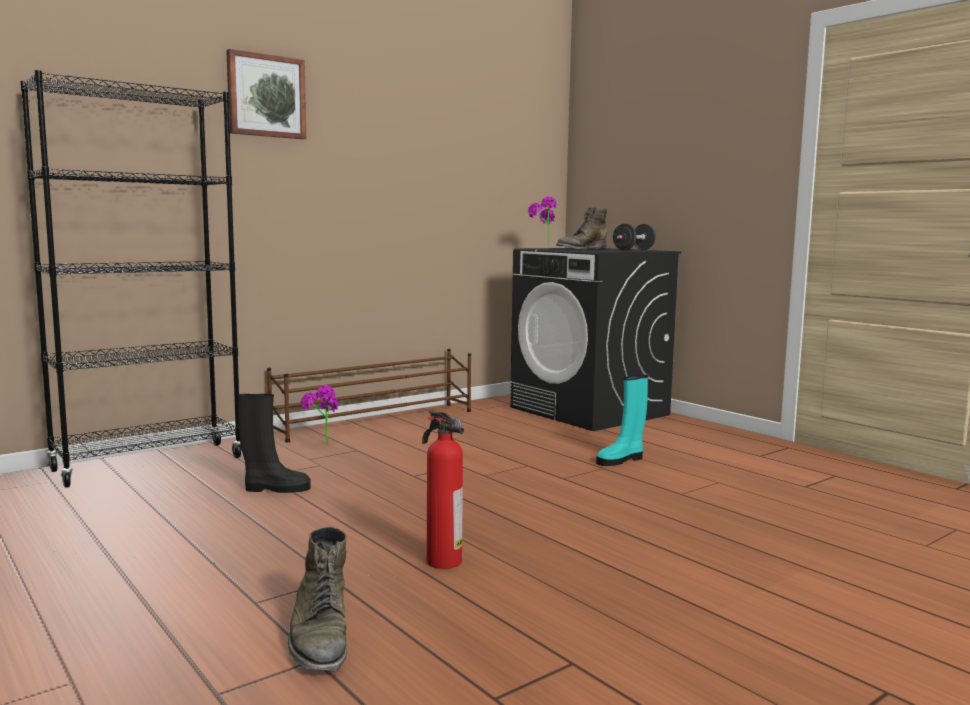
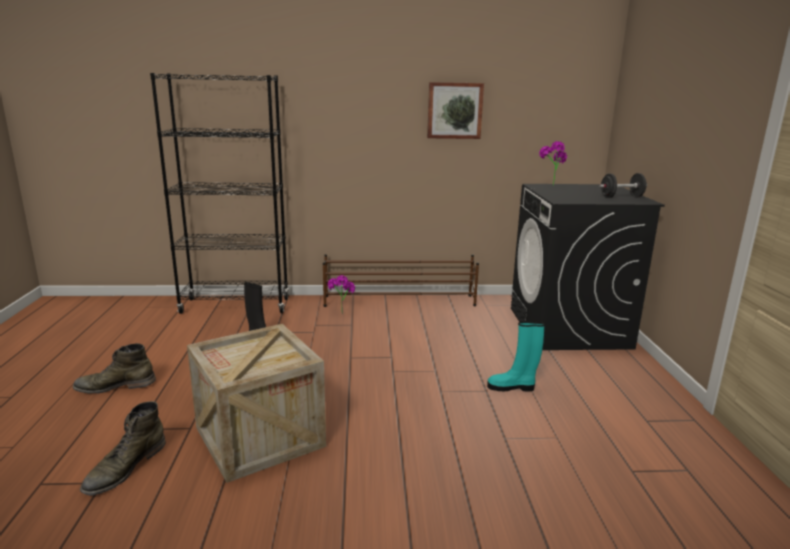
camera: 35 degrees right, 10 degrees up
(266, 96) = (327, 67): picture -> picture (454, 110)
(442, 560) = (259, 437): fire extinguisher -> crate
(580, 249) = (574, 191): green boot -> green boot (115, 386)

